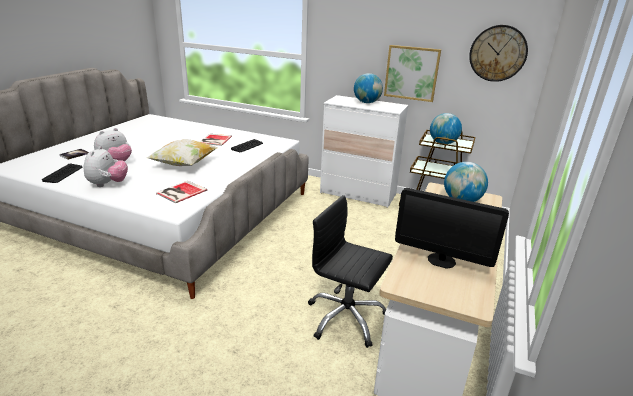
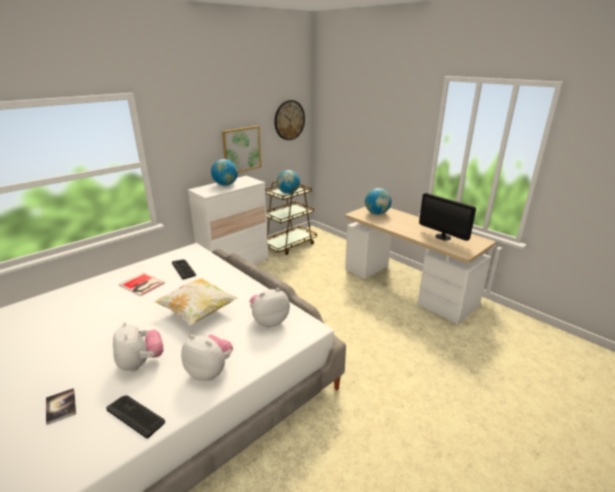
camera: 65 degrees left, 0 degrees up
(180, 192) = (269, 321): book -> plush toy
(346, 318) = (390, 315): black office chair -> none
(441, 260) = (443, 237): monitor -> monitor turned 90 degrees clockwise

